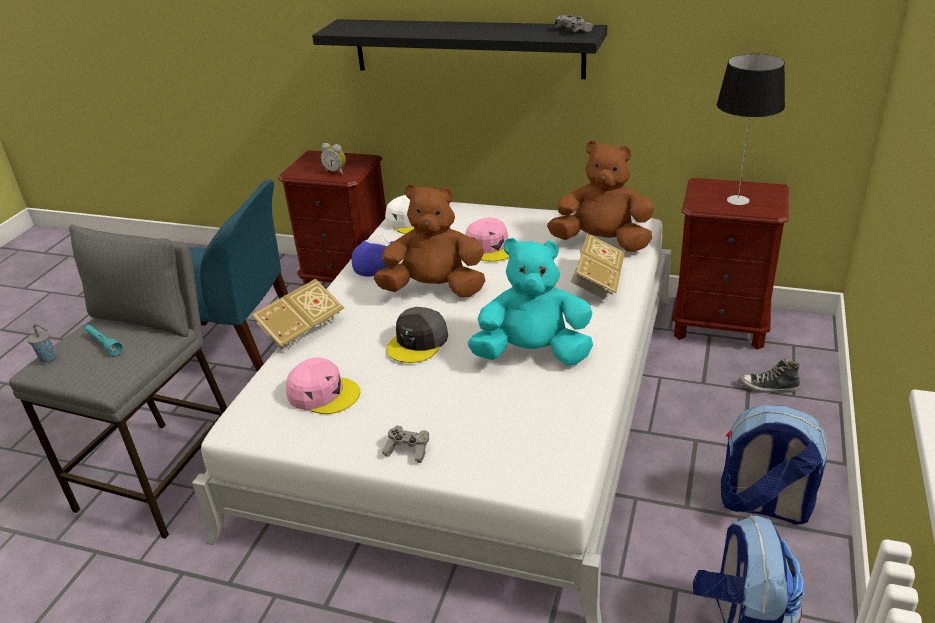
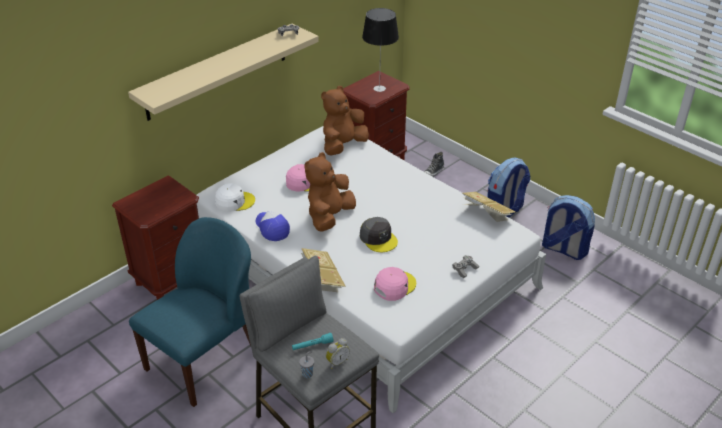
camera: 65 degrees left, 5 degrees up
(336, 171) = (171, 199): alarm clock -> alarm clock (337, 362)
(467, 48) = (217, 71): black shelf -> beige shelf
(533, 354) = (420, 206): turquoise plush toy -> none
(597, 282) = (379, 163): book -> book (486, 215)

